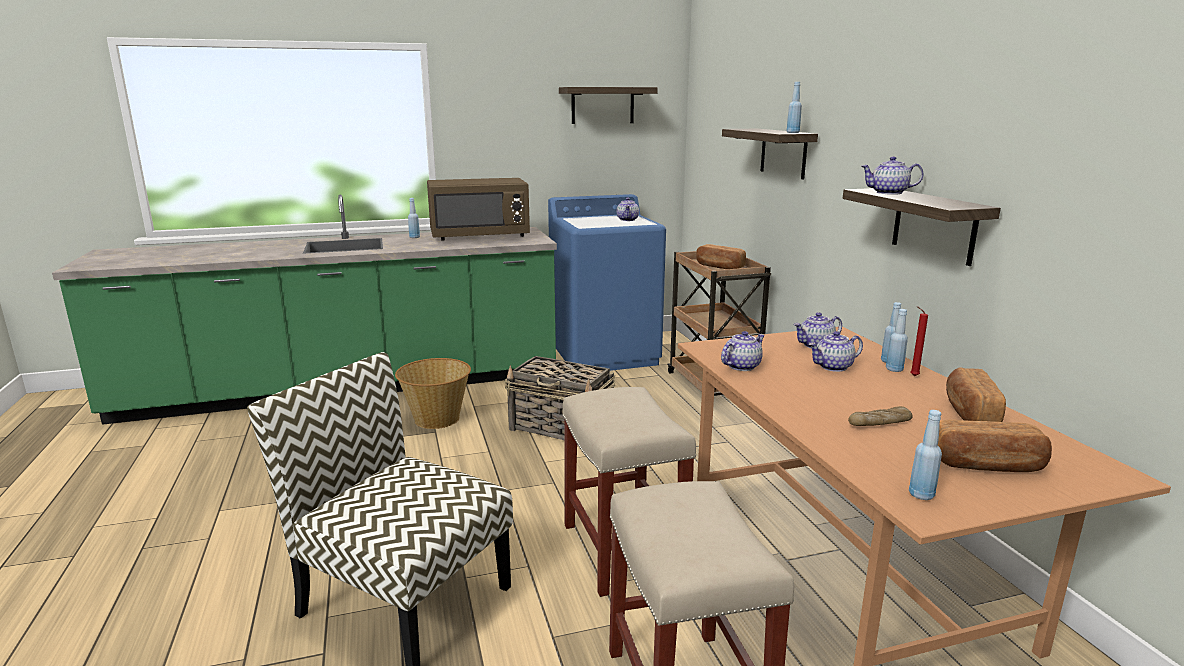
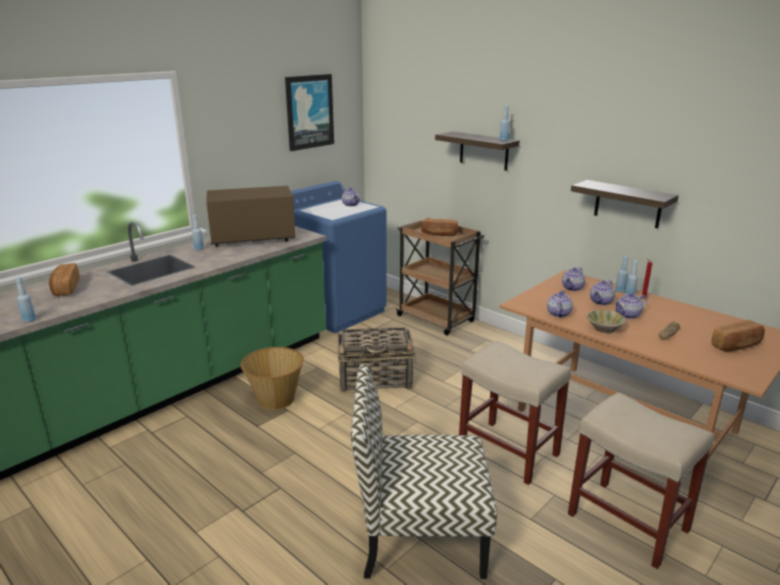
camera: 30 degrees left, 5 degrees up
(480, 236) = (252, 238): brown microwave -> brown microwave turned 150 degrees counterclockwise
(602, 105) = (309, 112): shelf -> picture
(780, 395) = (604, 329): none -> beige bowl
(888, 193) = (602, 186): teapot -> teapot (628, 315)
(921, 495) = (736, 371): blue bottle -> blue bottle (29, 320)
(969, 412) = (692, 315): bread -> bread (65, 288)

